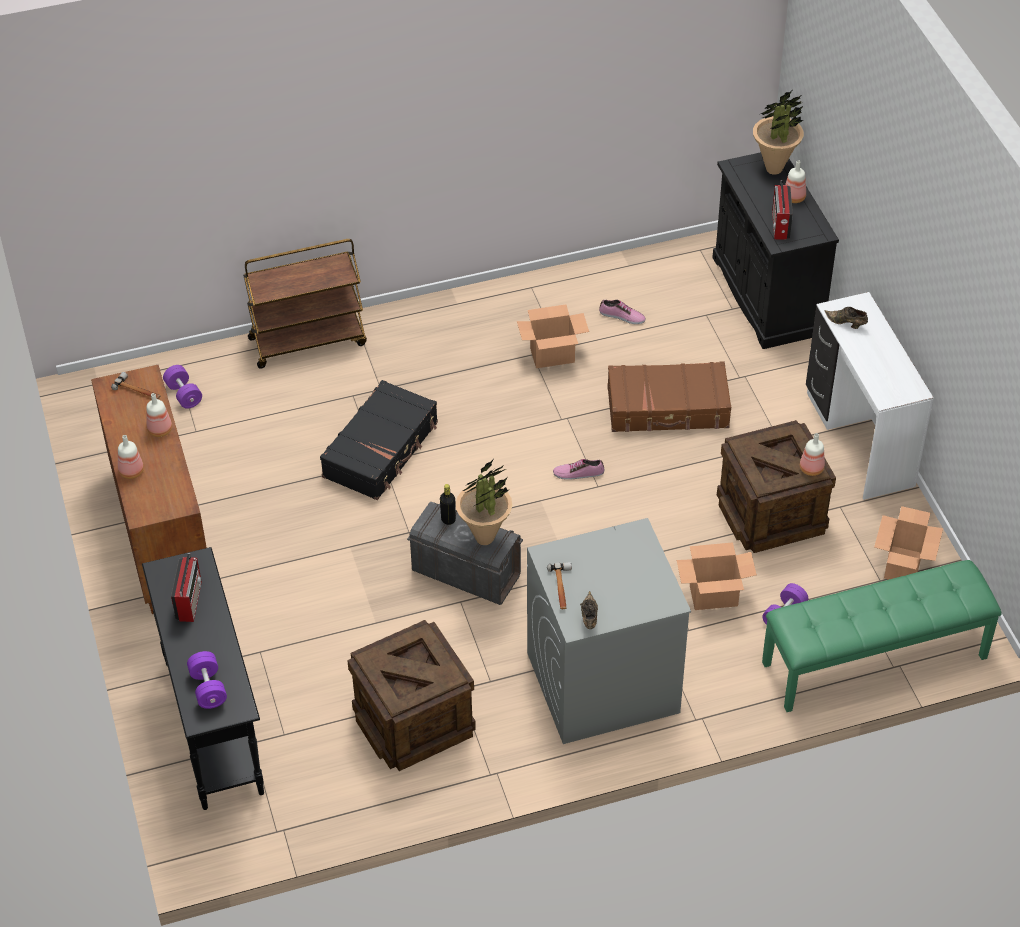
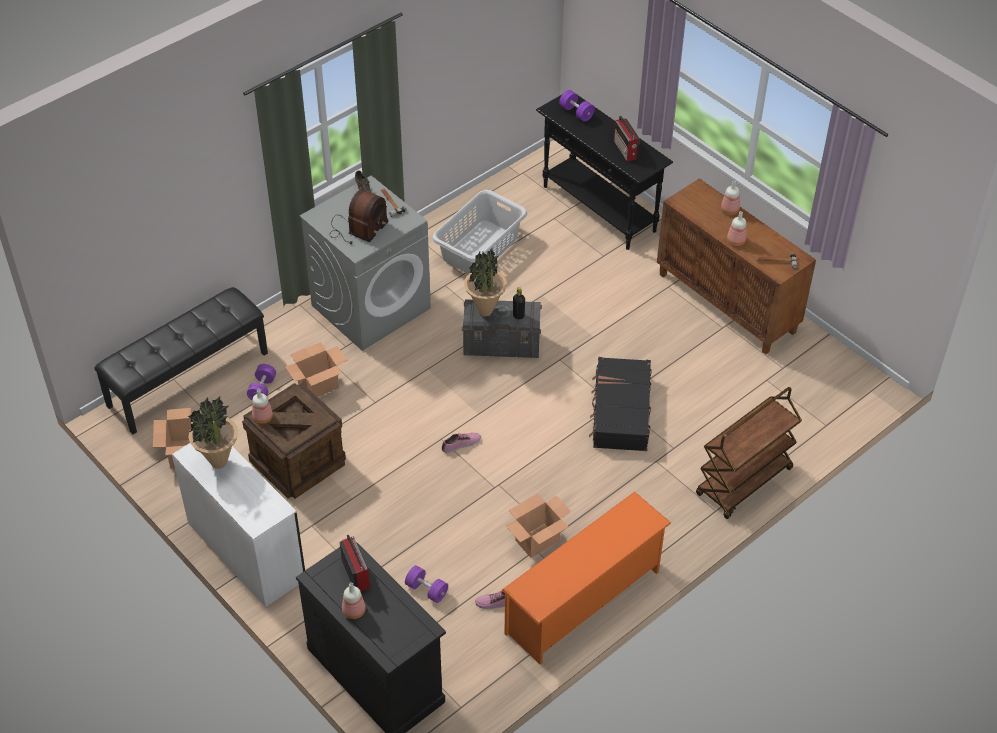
camera: 155 degrees right, 0 degrees up
(183, 394) = (800, 404): purple dumbbell -> purple dumbbell (426, 590)
(412, 721) = (480, 248): crate -> grey laundry basket
(540, 291) = (584, 603): none -> orange shoe rack
(622, 563) = (357, 229): none -> radio
(668, 408) = (416, 524): brown suitcase -> none
(774, 169) = (386, 641): potted plant -> potted plant (219, 463)
(846, 323) = (263, 499): brown shoe -> none
(874, 661) = (188, 378): green bench -> black bench

